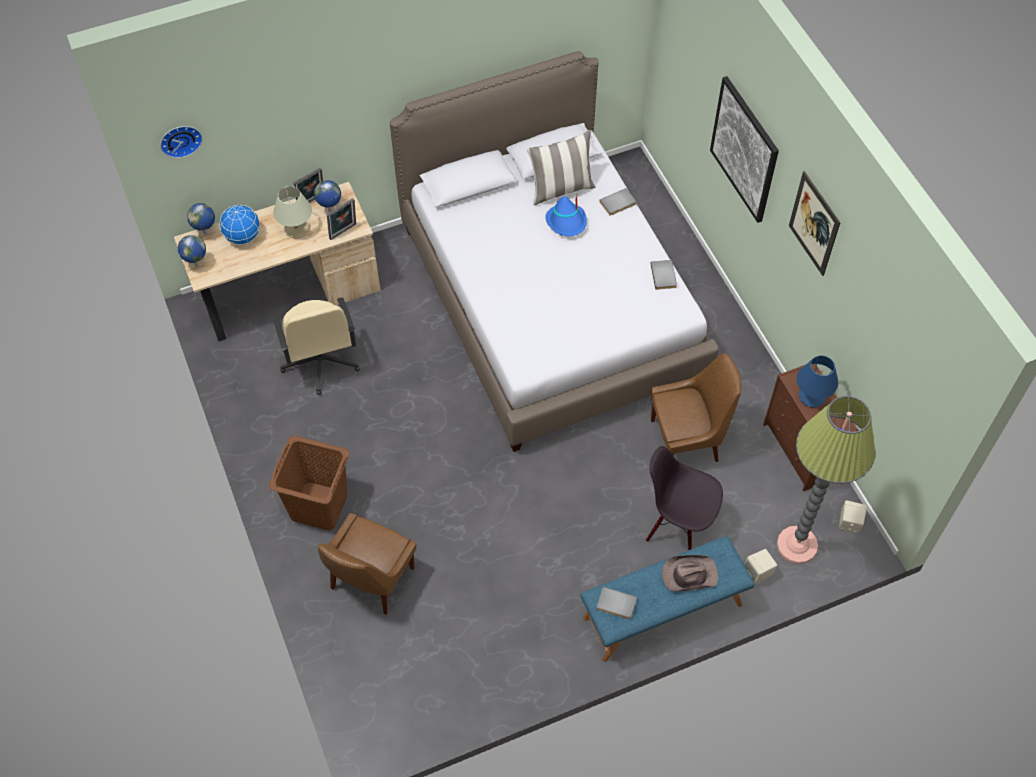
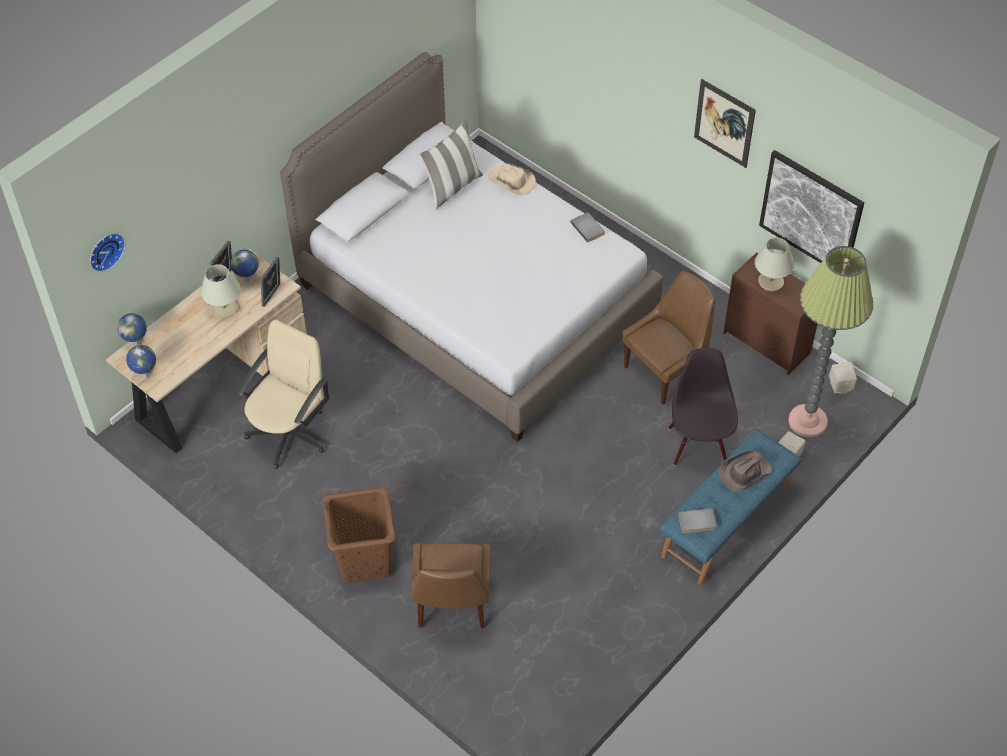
camera: 25 degrees left, 5 degrees down
(242, 237) = (175, 334): globe -> none
(320, 362) = (289, 434): beige office chair -> beige office chair turned 105 degrees counterclockwise
(567, 222) = (474, 213): blue hat -> none
(618, 203) = (511, 181): grey book -> beige hat
(678, 525) = (698, 446): black chair -> black chair turned 90 degrees clockwise
(744, 149) = (622, 86): picture -> picture (811, 213)
(811, 396) = (770, 282): blue table lamp -> beige table lamp

